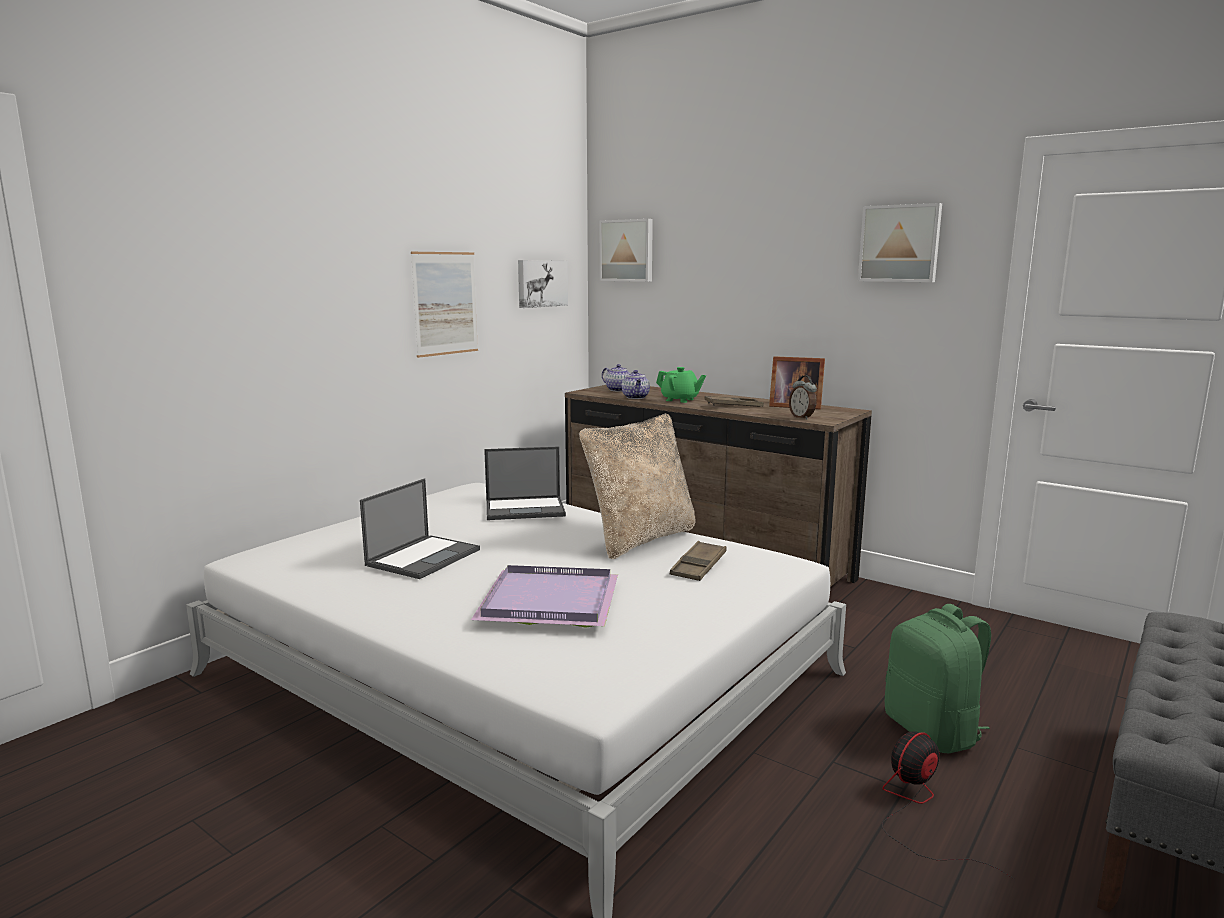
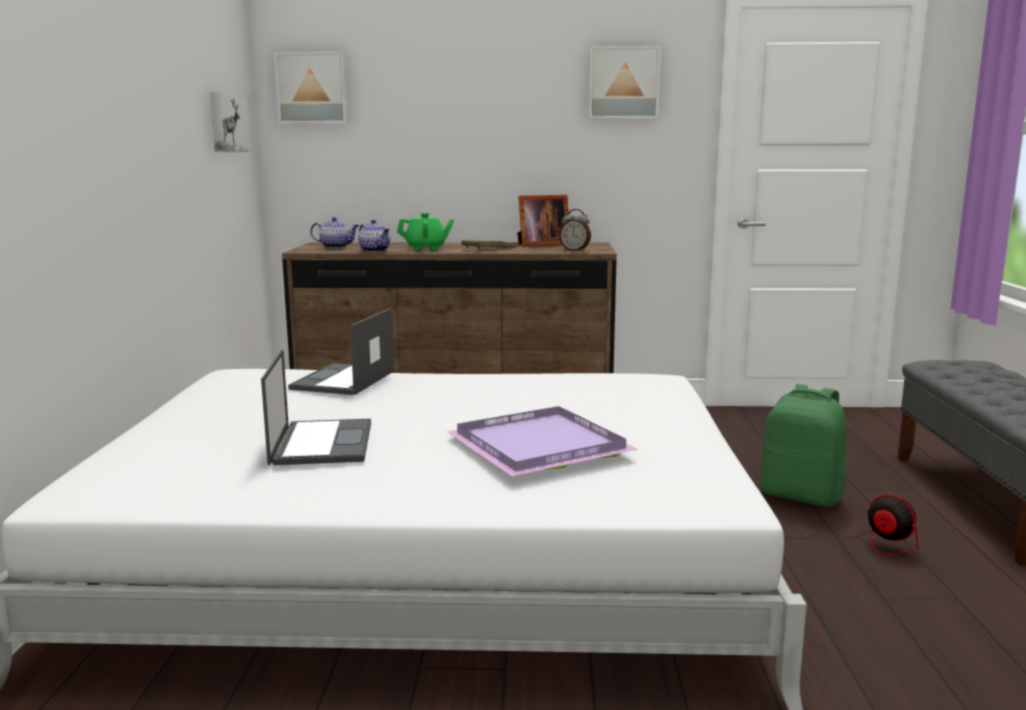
camera: 35 degrees left, 0 degrees up
(445, 303) = (161, 141): picture -> none
(526, 509) = (343, 380): laptop -> laptop turned 150 degrees clockwise
(642, 541) = (508, 386): beige pillow -> none
(698, 566) = (599, 394): brown tray -> none
(918, 809) = (863, 547): fan -> fan turned 120 degrees clockwise

